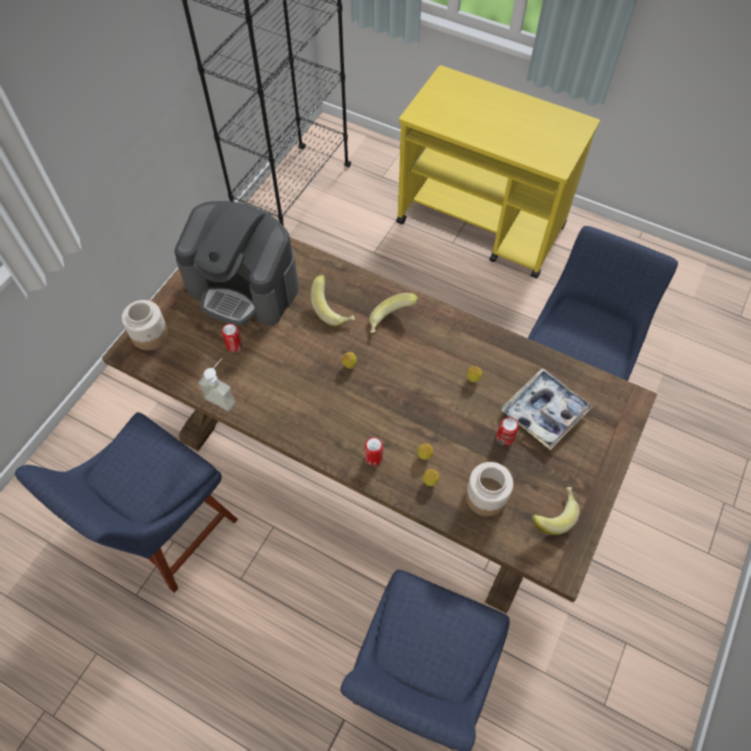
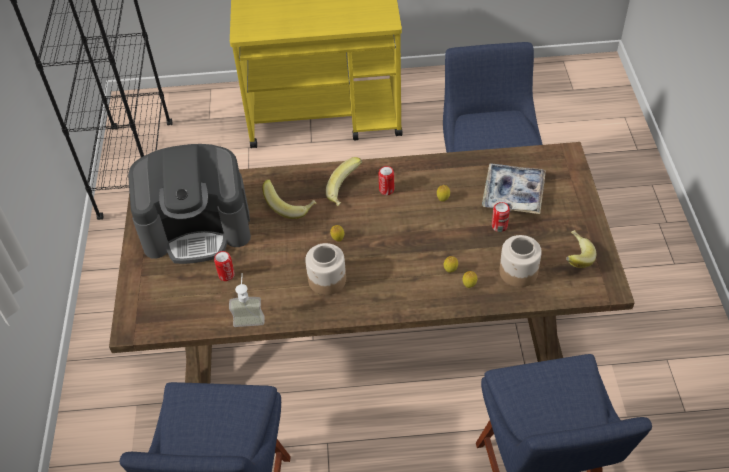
camera: 30 degrees left, 10 degrees down
(150, 335) = (141, 306): jar -> jar (327, 280)
(374, 457) = (412, 293): can -> can (386, 190)

